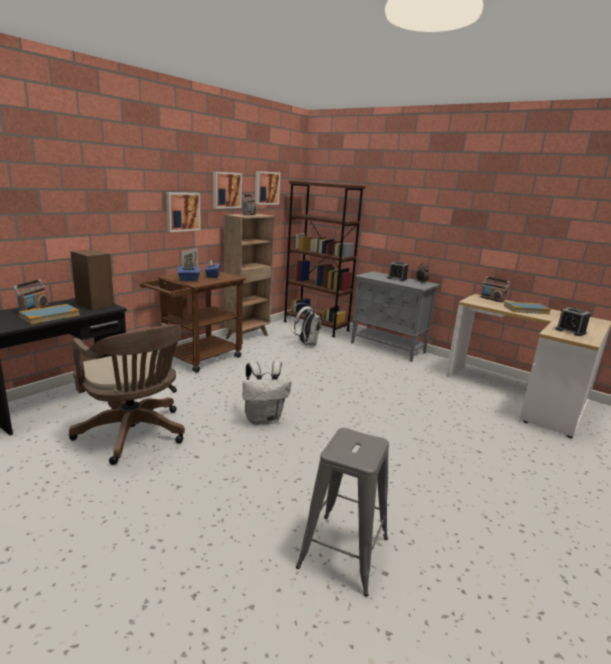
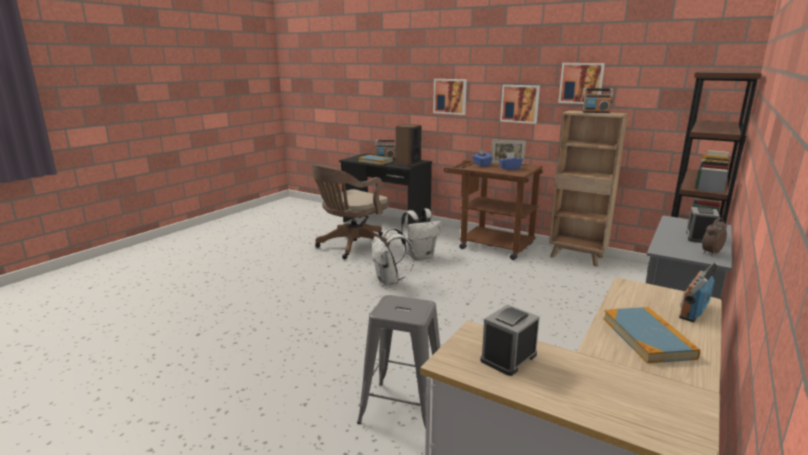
camera: 85 degrees right, 0 degrees up
(266, 188) = (656, 81): picture -> picture (450, 96)
(306, 343) = (600, 288): white backpack -> white backpack (420, 256)
(343, 552) = (221, 319): grey stool -> grey stool (403, 409)

